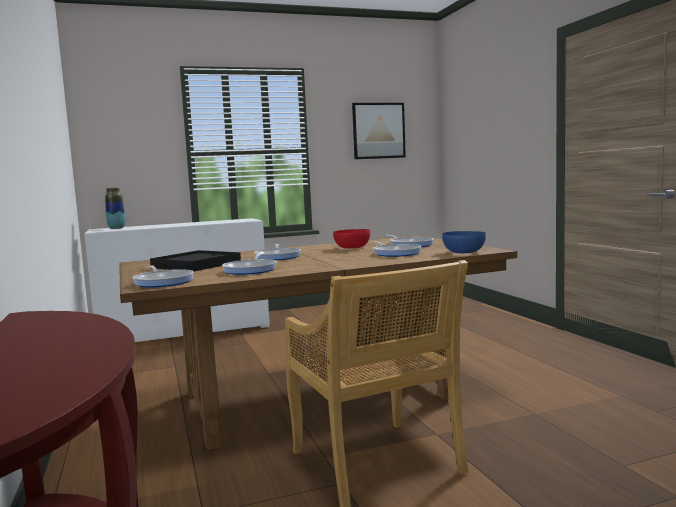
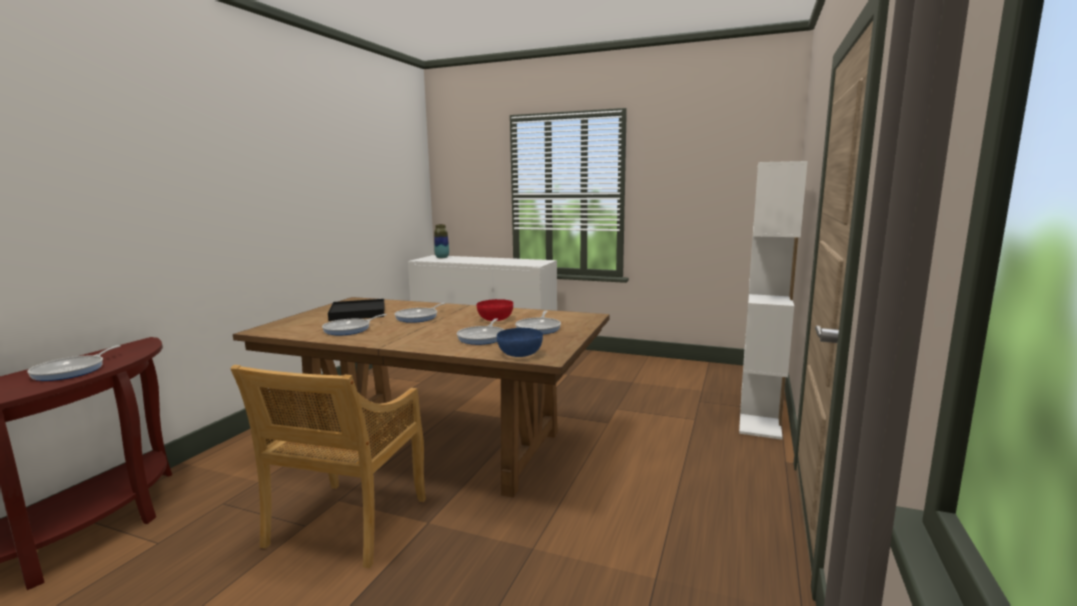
camera: 40 degrees right, 5 degrees up
(163, 281) = (282, 328): frying pan -> frying pan (72, 370)
(378, 130) = (709, 174): picture -> none
(481, 310) = (760, 409): none -> white bookcase

